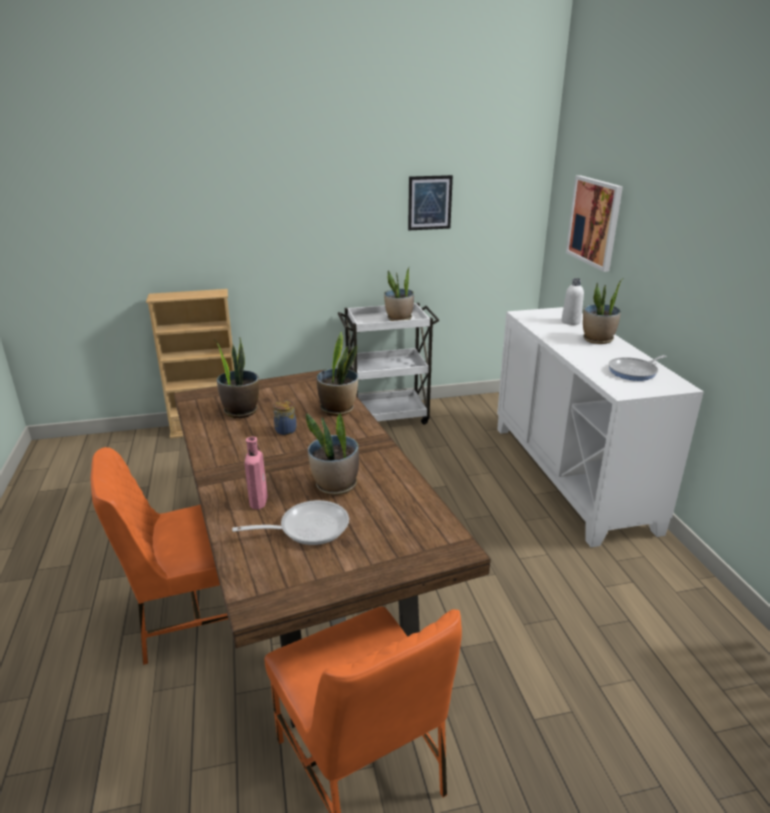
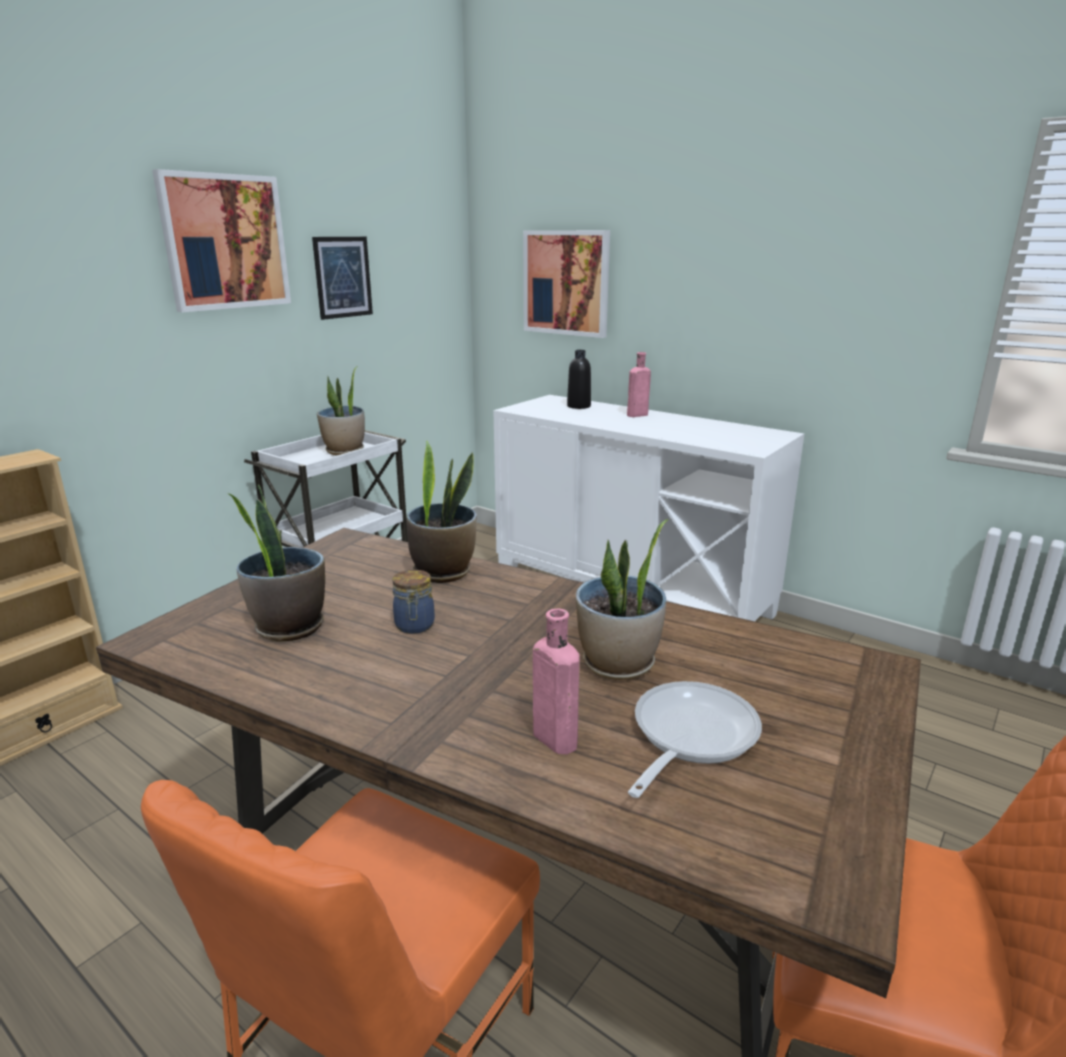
camera: 40 degrees left, 5 degrees down
(346, 181) = (225, 242): none -> picture
(570, 322) = (578, 406): white bottle -> black bottle
(597, 340) = (636, 415): potted plant -> pink bottle
(634, 371) = (723, 432): frying pan -> none

